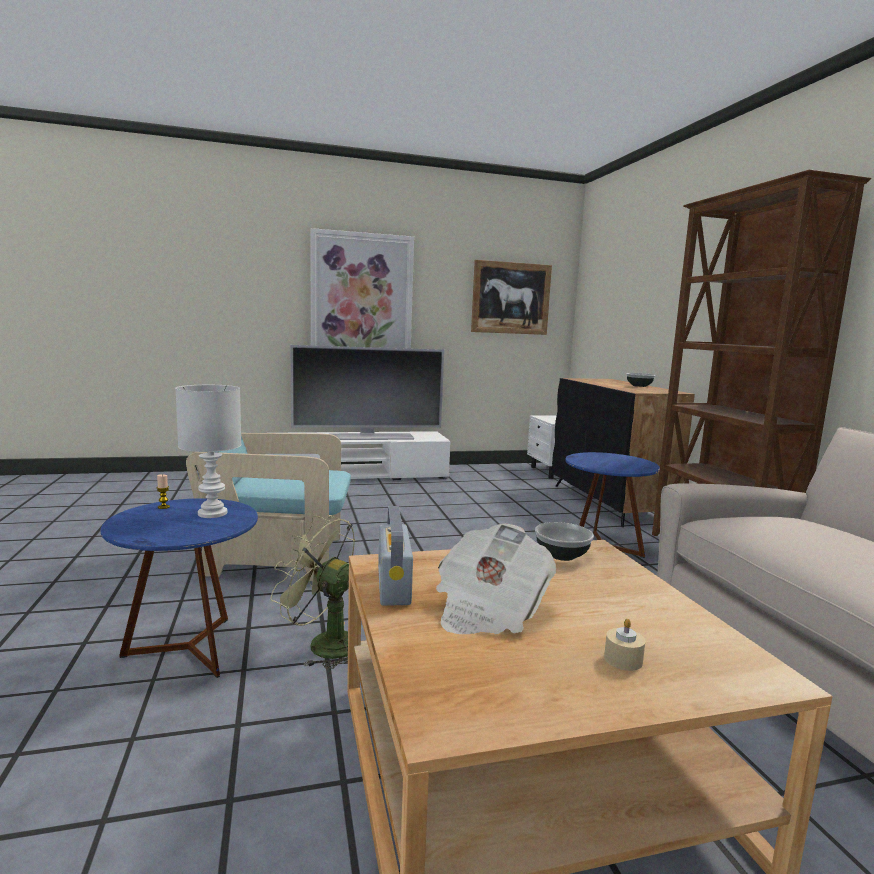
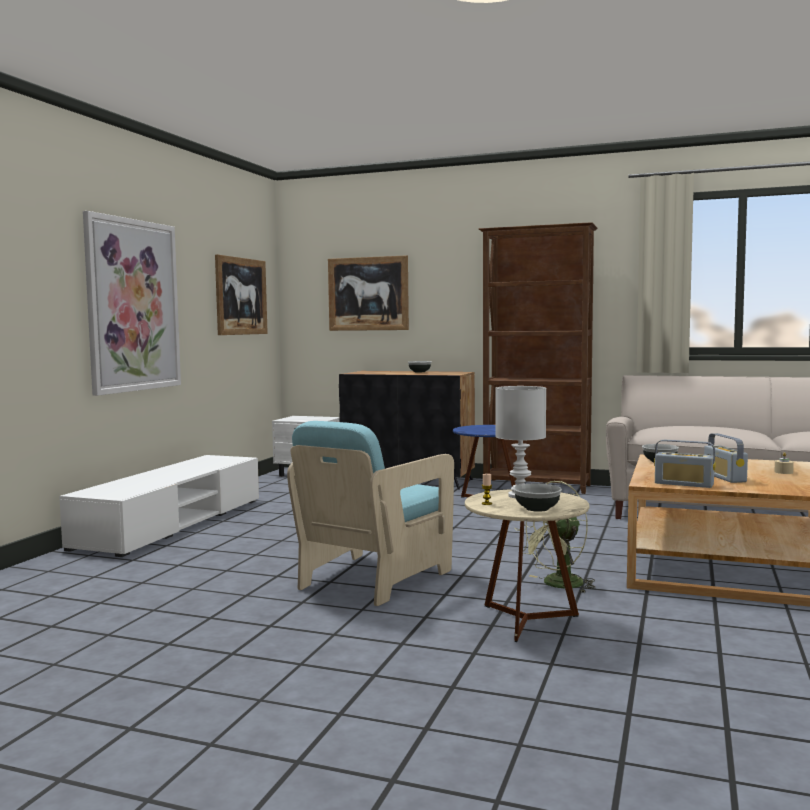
camera: 55 degrees left, 5 degrees down
(143, 526) = (536, 508): none -> bowl
(188, 649) = (525, 620): blue side table -> beige side table
(370, 436) = (181, 471): television -> none
(488, 609) = (724, 477): newspaper -> radio
(627, 296) = (368, 294): none -> picture

